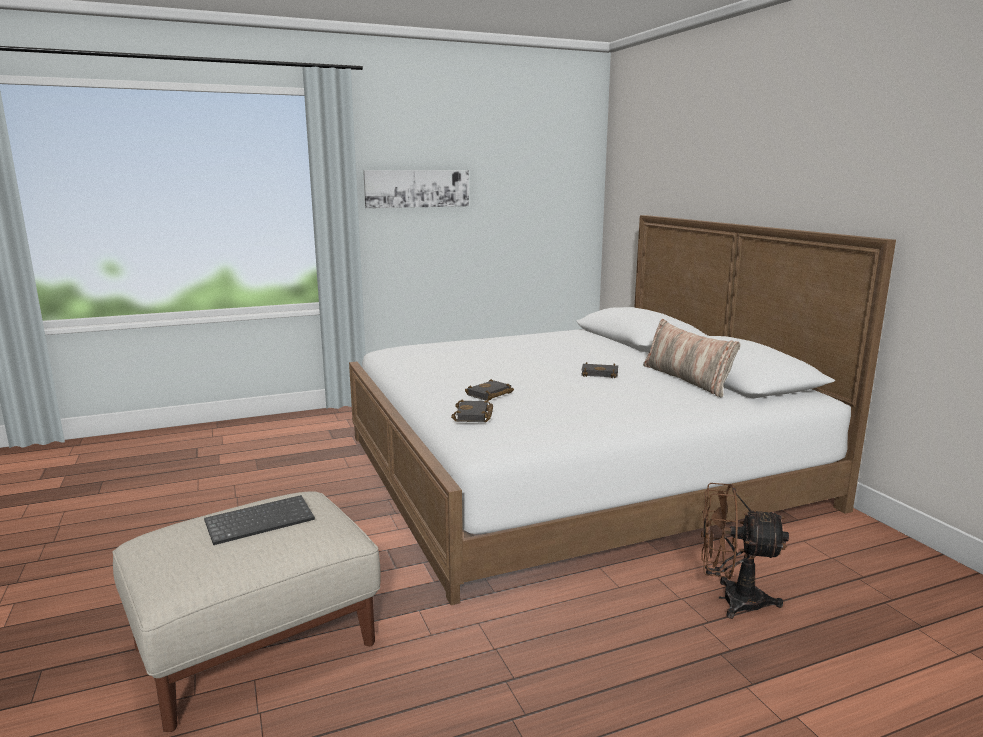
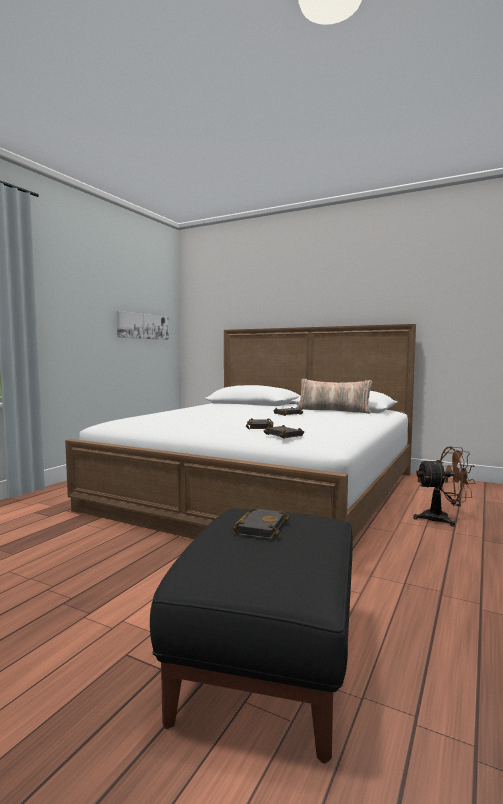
camera: 40 degrees left, 10 degrees down
(255, 645) = (266, 660): beige ottoman -> black ottoman
(261, 521) = (260, 527): keyboard -> black book
(417, 188) = (72, 302): picture -> picture (143, 326)
(731, 600) = (442, 519): brown fan -> brown fan turned 150 degrees counterclockwise

